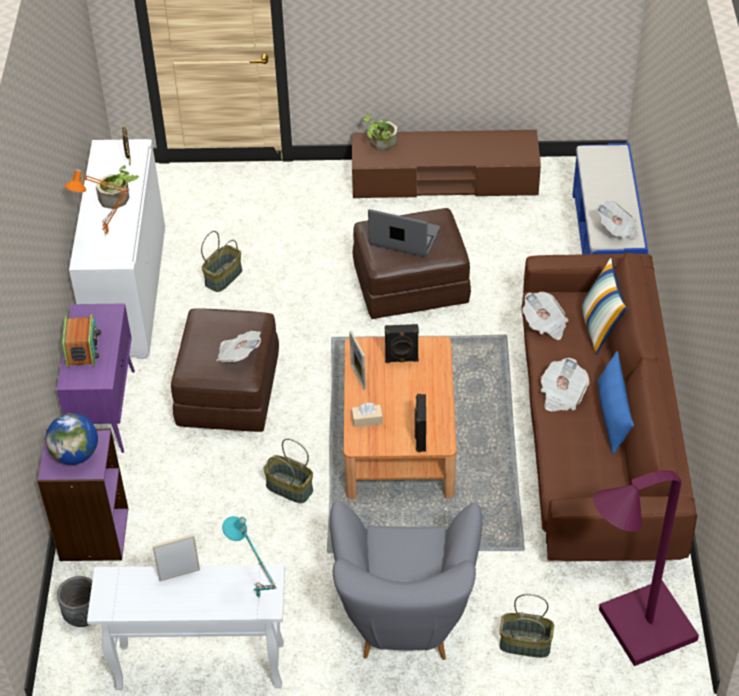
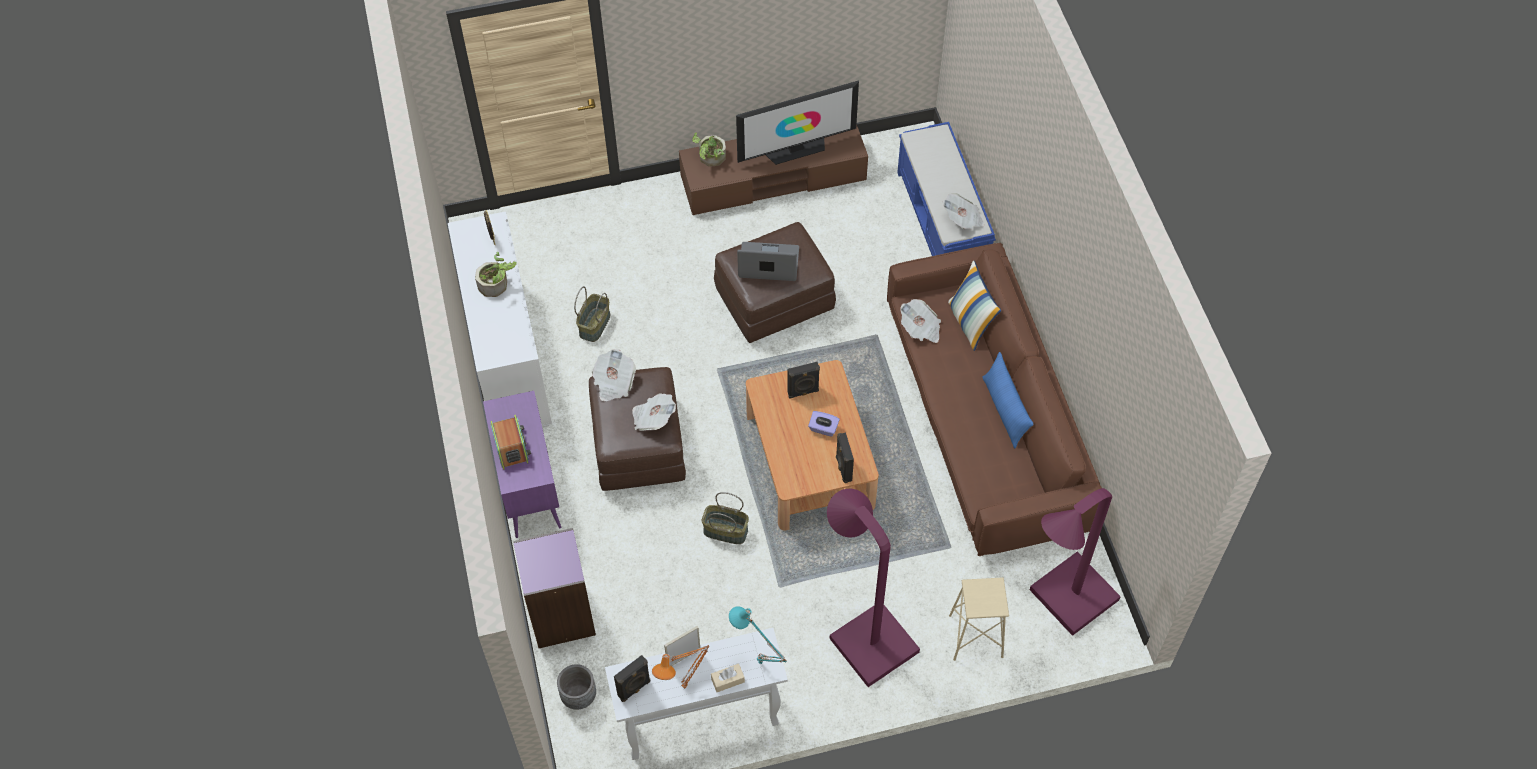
camera: 15 degrees left, 10 degrees up
(75, 455) = (550, 561): globe -> none
(107, 236) = (500, 328): orange table lamp -> orange table lamp (686, 689)
(117, 594) = (634, 689): none -> black speaker
(358, 376) = (768, 417): picture frame -> none
(367, 420) = (790, 460): beige tissue box -> beige tissue box (727, 680)
(405, 619) = (866, 635): grey armchair -> purple floor lamp
(411, 397) = (823, 429): none -> purple tissue box
(469, 149) = (796, 149): none -> television
(524, 644) = (975, 636): basket -> beige stool
(561, 395) = (955, 398): newspaper -> newspaper (613, 383)

